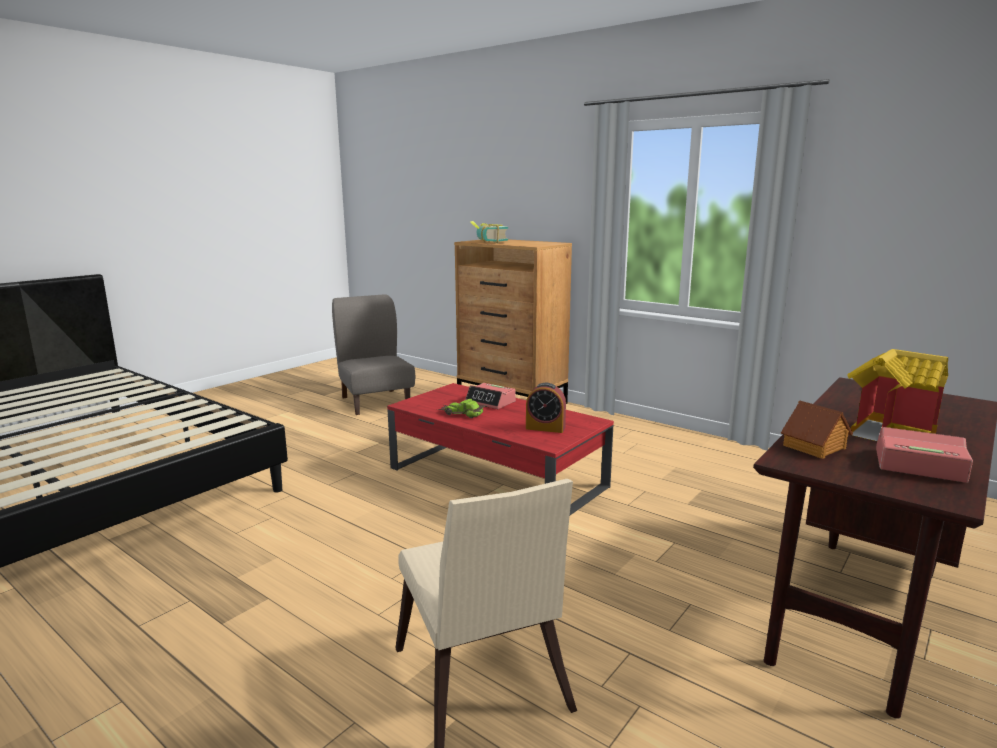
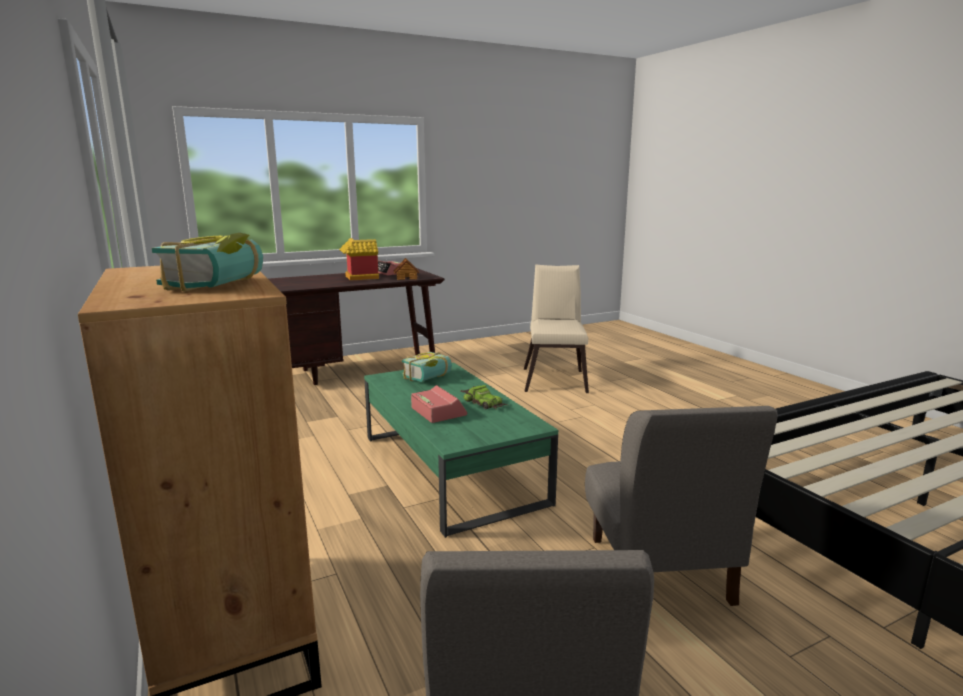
camera: 155 degrees left, 0 degrees up
(314, 449) = (659, 570): none -> grey chair
(497, 477) = (450, 467): red coffee table -> green coffee table
(545, 428) = (430, 378): alarm clock -> book

